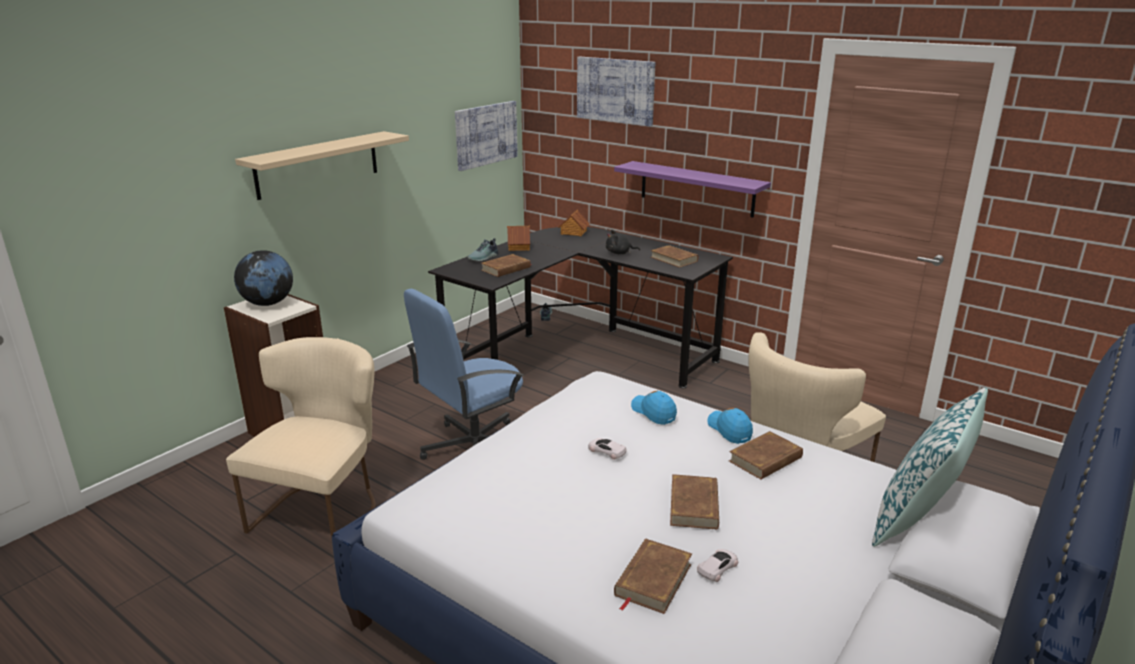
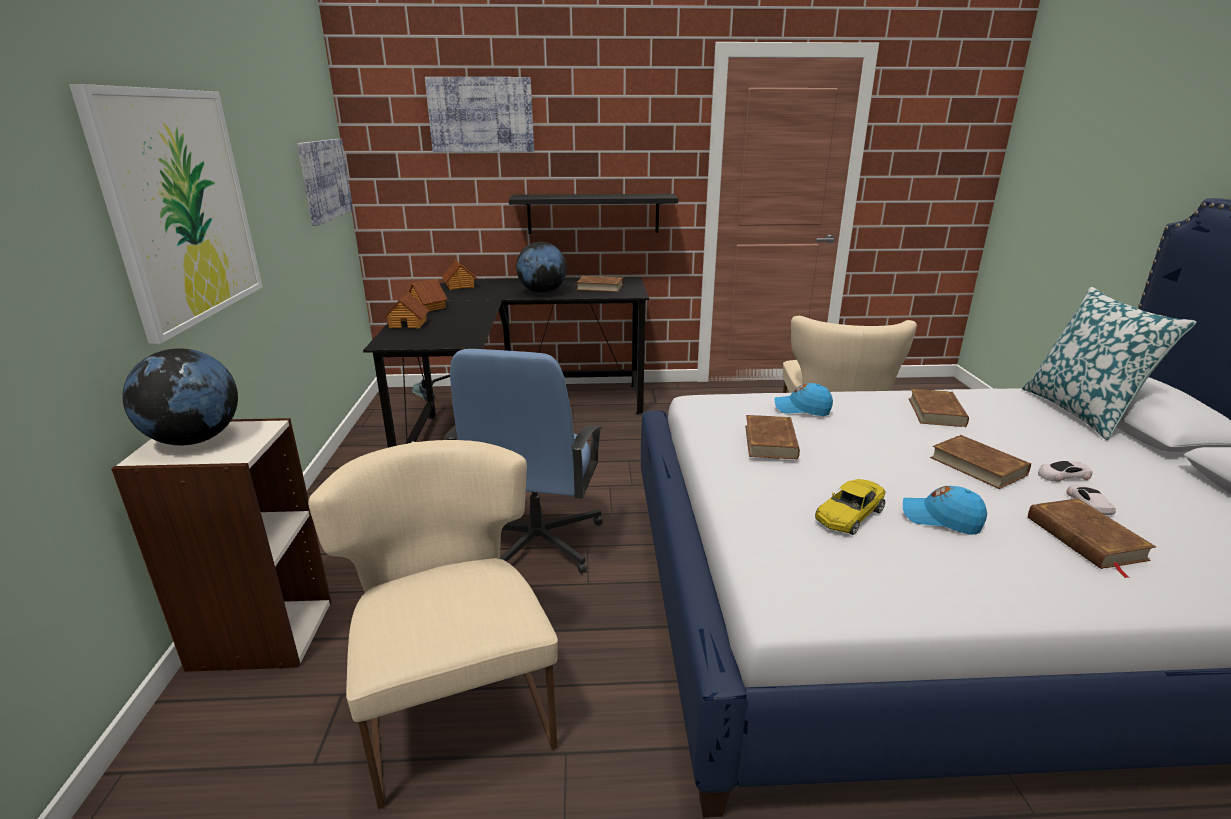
camera: 40 degrees left, 0 degrees up
(318, 164) = (181, 207): beige shelf -> picture
(484, 258) = (408, 324): shoe -> toy house
(506, 269) = (456, 327): brown book -> brown book (771, 441)
(533, 488) = (849, 514): none -> yellow toy car
(606, 451) = (834, 454): white toy car -> white toy car (1063, 475)
(619, 253) = (542, 292): black plush toy -> globe
(696, 189) = (593, 213): purple shelf -> black shelf
(729, 430) = (872, 401): blue cap -> blue cap (941, 519)

